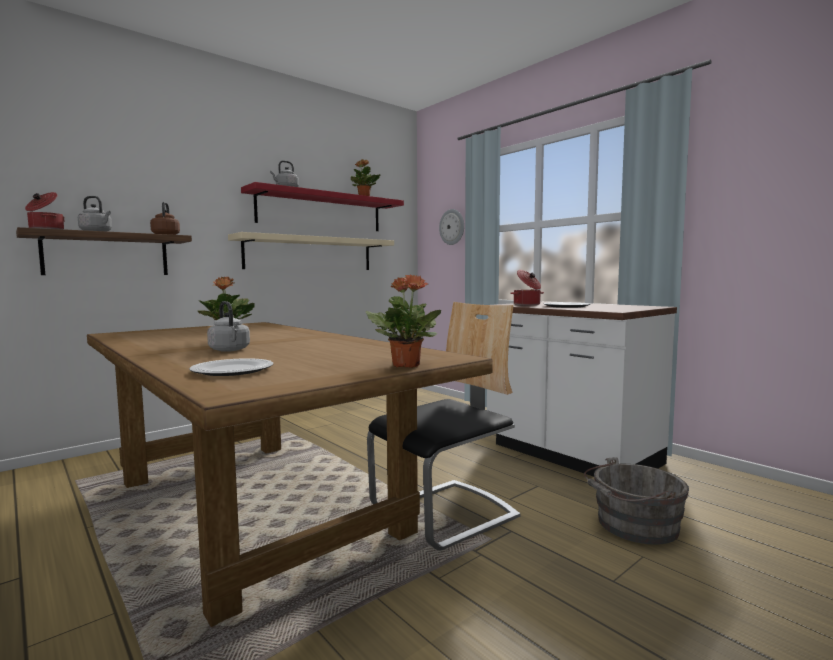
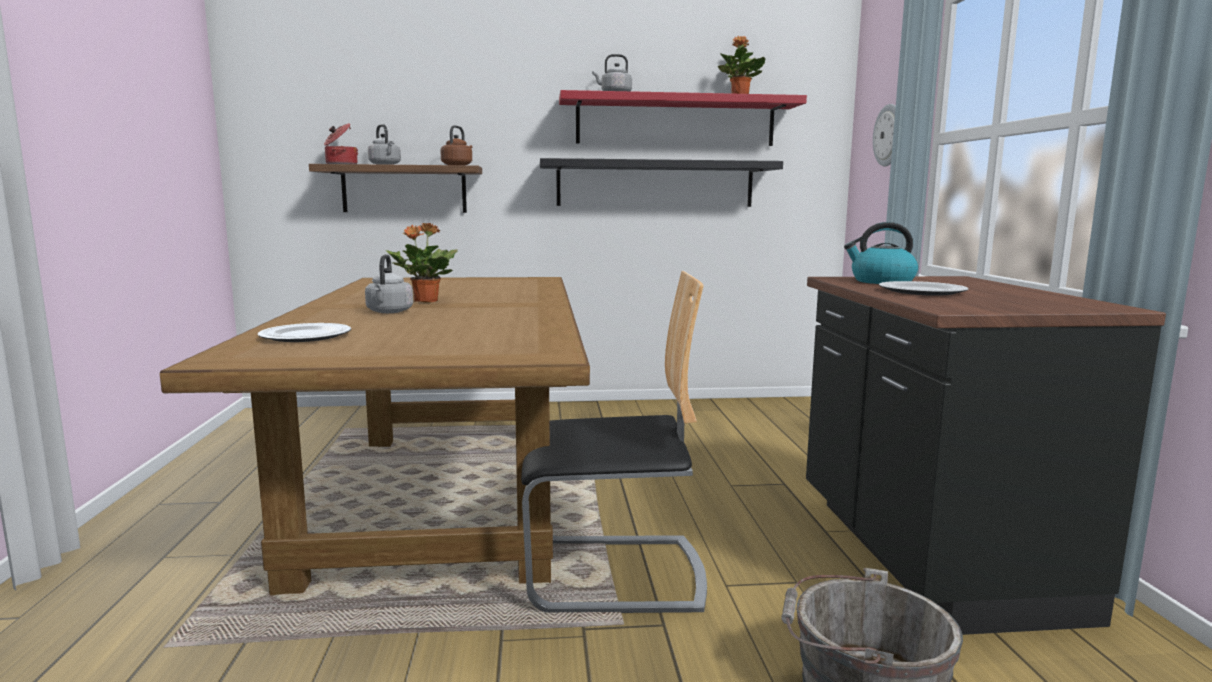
camera: 35 degrees right, 5 degrees up
(310, 254) = (655, 184): beige shelf -> black shelf
(406, 365) = (457, 356): potted plant -> none
(527, 304) = (881, 281): cooking pot -> kettle
(570, 455) = (927, 556): white counter -> black counter

